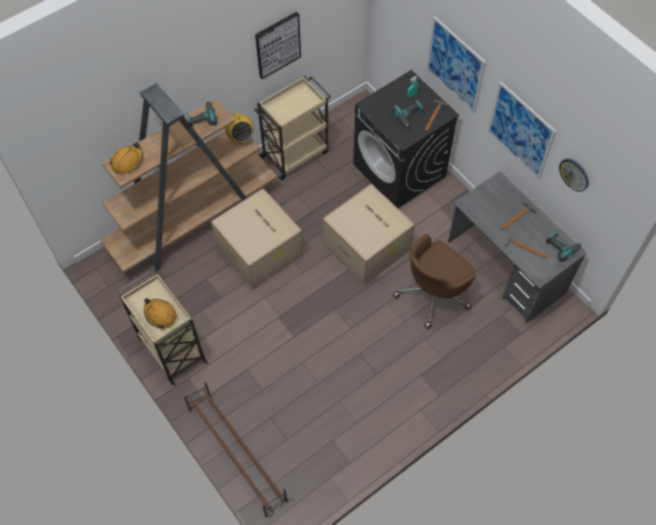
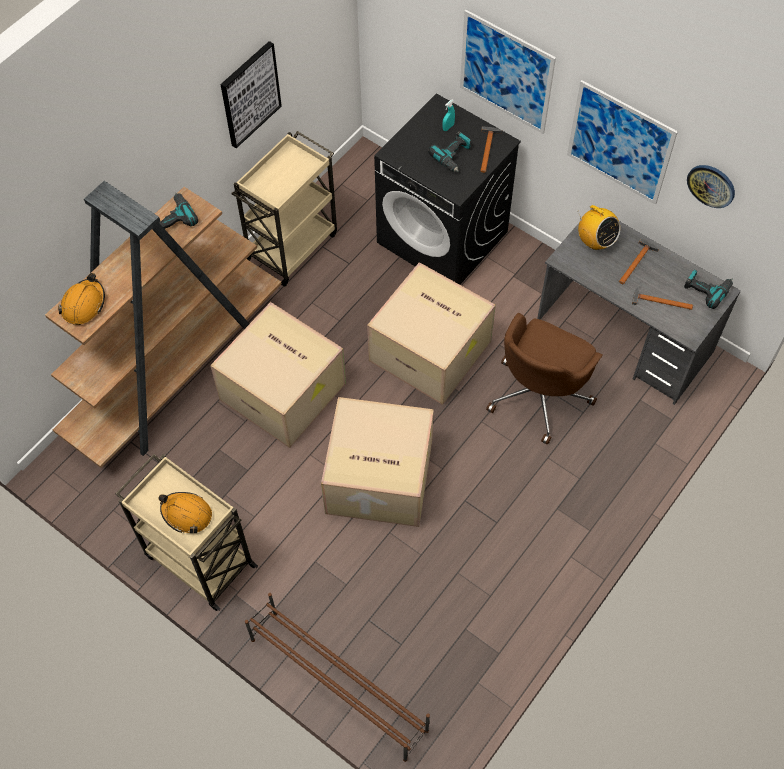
camera: 15 degrees left, 0 degrees up
(240, 138) = (224, 237): radio -> radio (595, 241)
(304, 324) = (377, 478): none -> cardboard box

